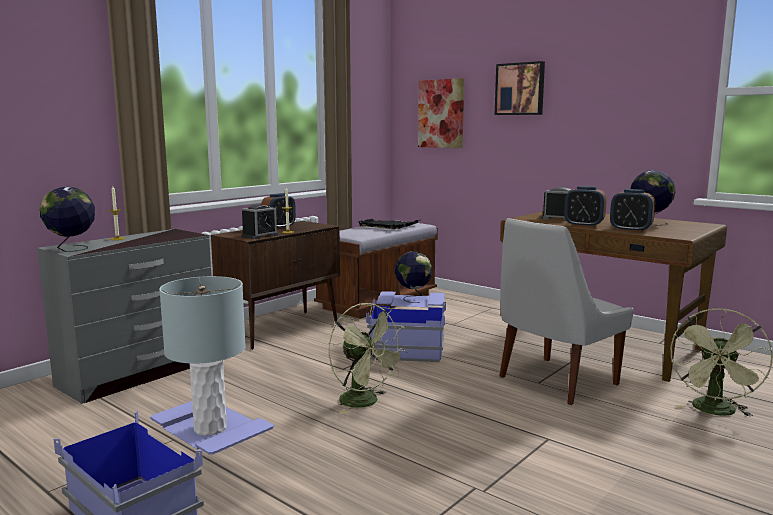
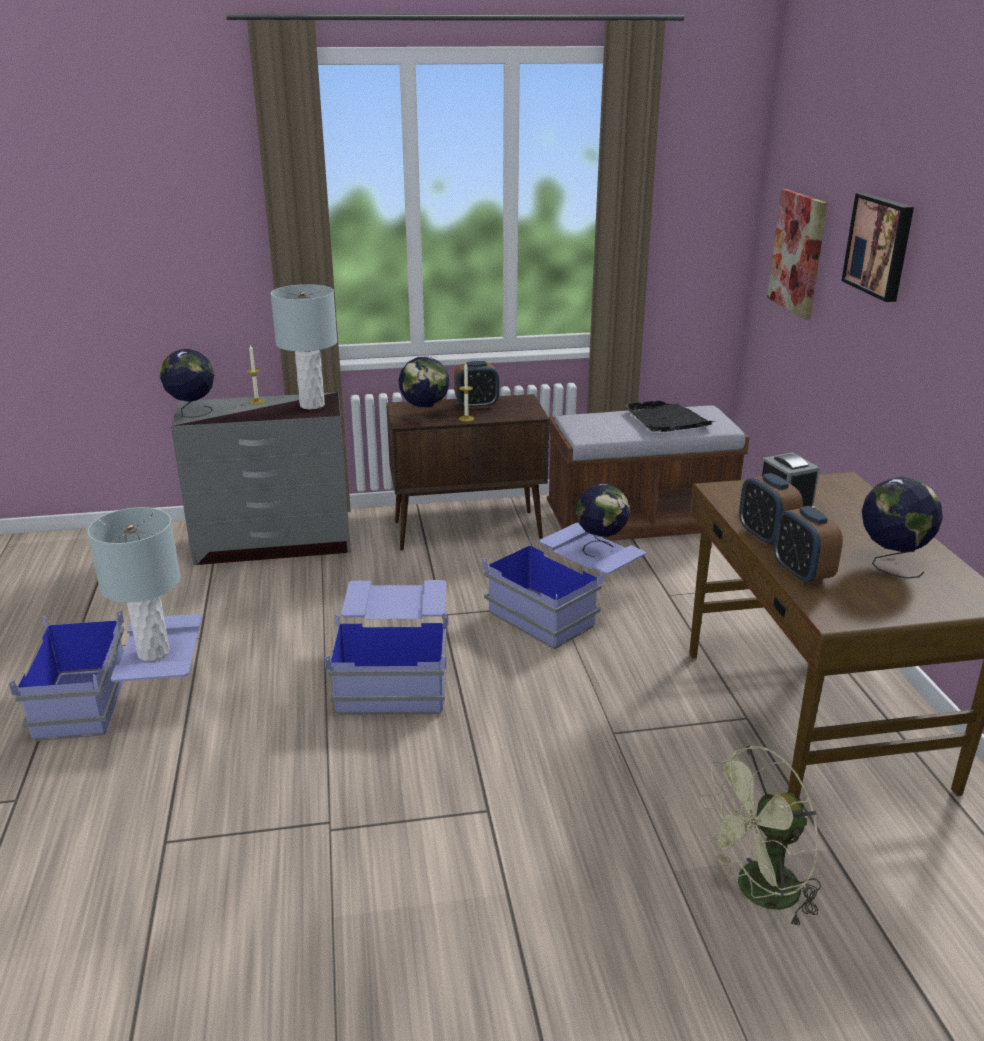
camera: 40 degrees right, 15 degrees up
(172, 234) = (312, 405): none -> grey table lamp
(260, 235) = (425, 419): alarm clock -> globe
(365, 403) = (395, 671): green fan -> blue storage box
(554, 382) = (635, 741): white chair -> none

